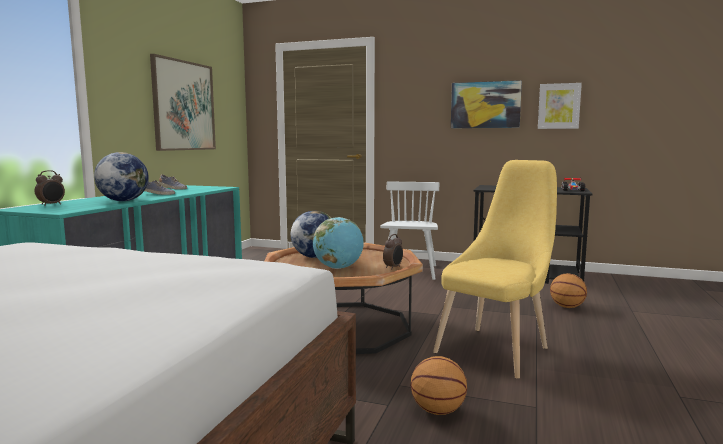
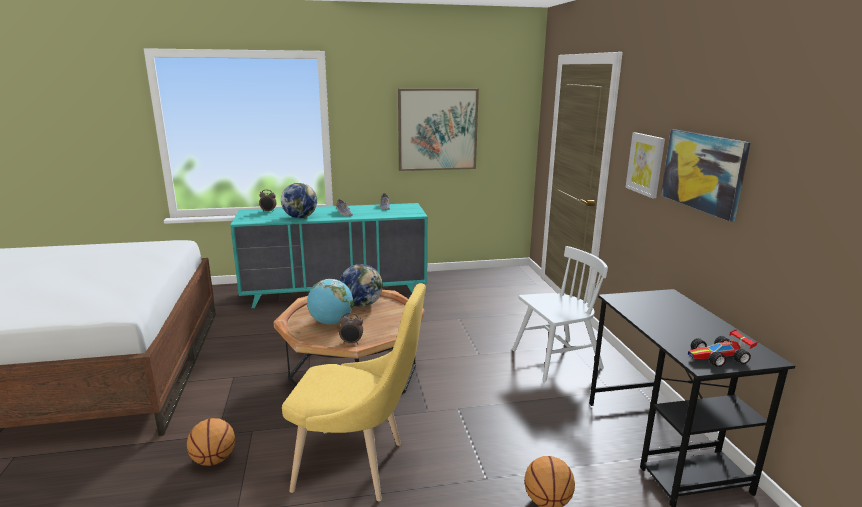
camera: 60 degrees right, 10 degrees up
(559, 106) = (792, 202): picture -> picture (646, 164)

